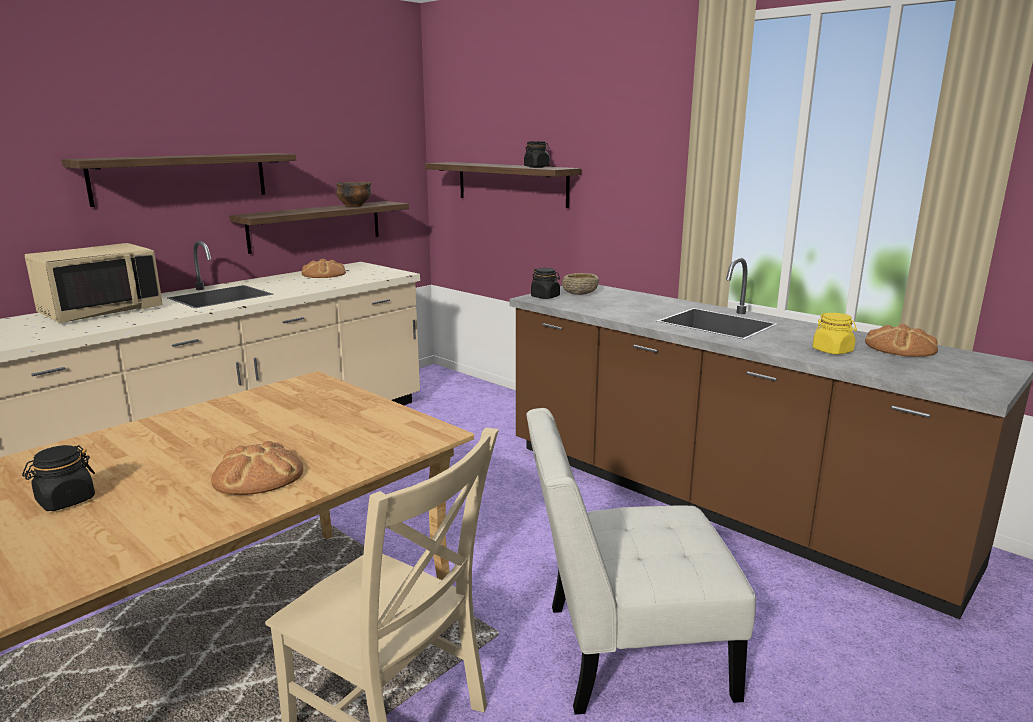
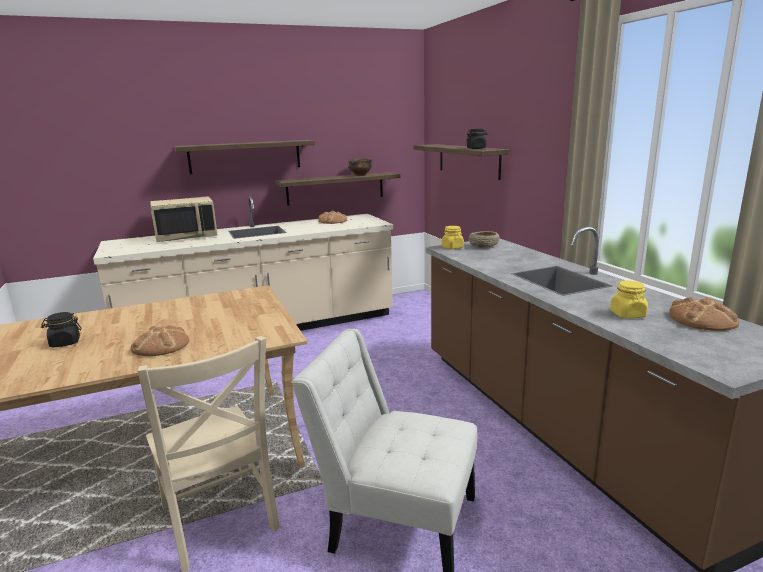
camera: 25 degrees right, 0 degrees up
(545, 297) = (452, 247): black jar -> yellow jar

